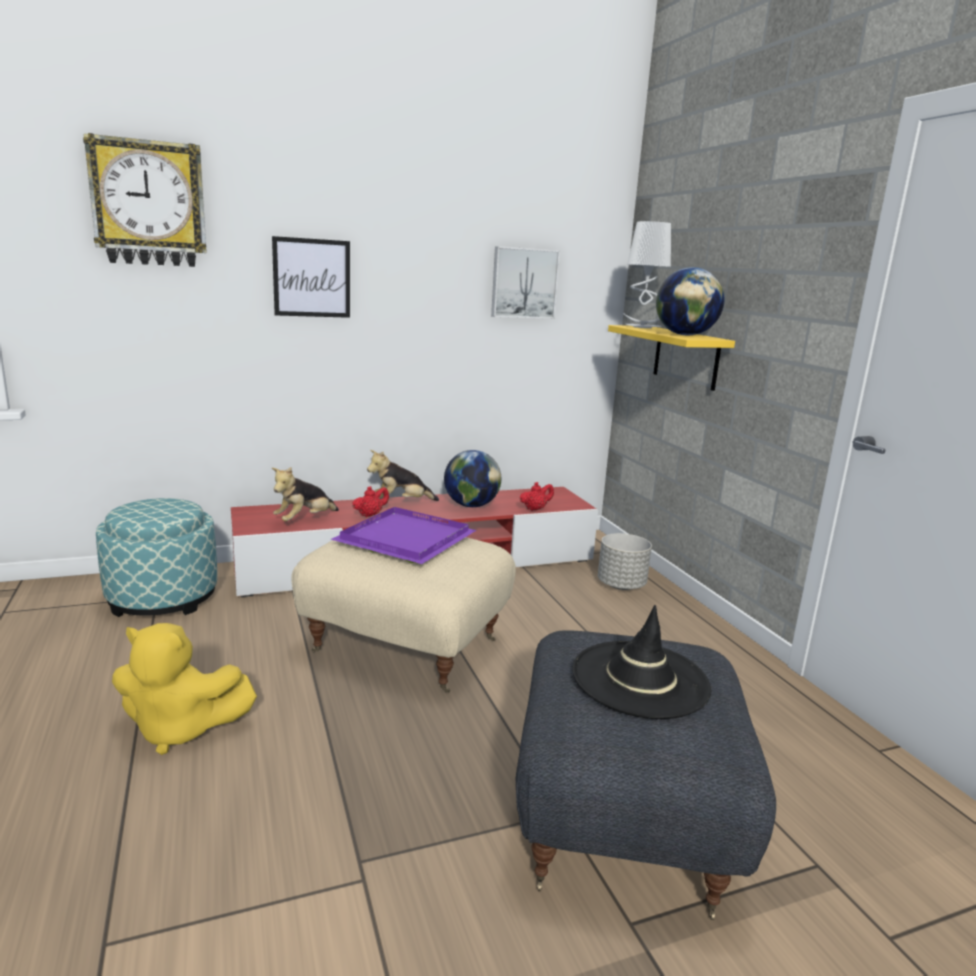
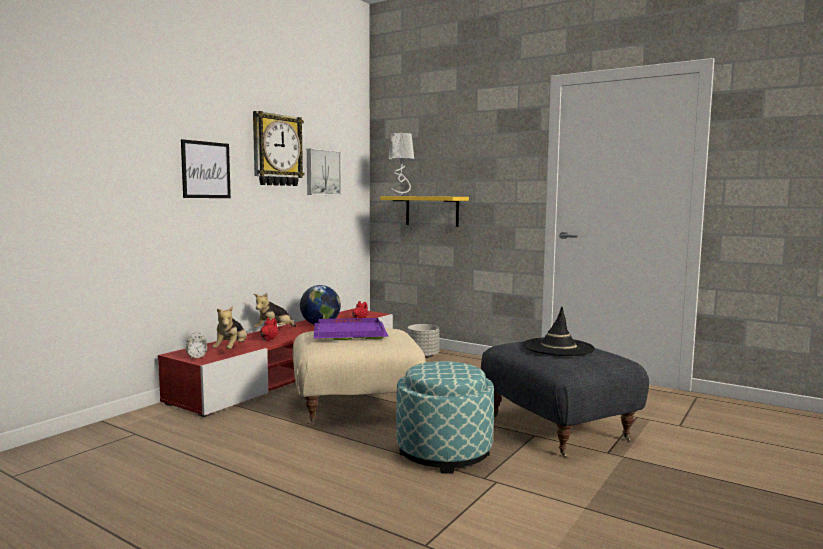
camera: 35 degrees left, 10 degrees down
(149, 204) = (98, 113): wall clock -> wall clock (276, 150)
(162, 597) = (142, 432): ottoman -> ottoman (444, 453)
(180, 729) = (297, 475): yellow plush toy -> none
(252, 522) = (196, 357): none -> alarm clock
(685, 335) = (440, 196): globe -> none

